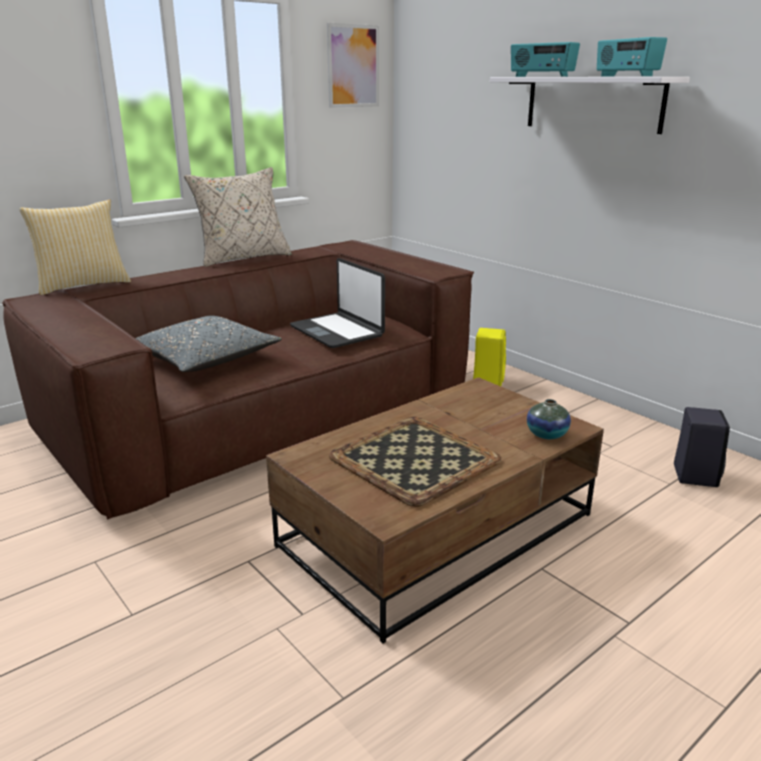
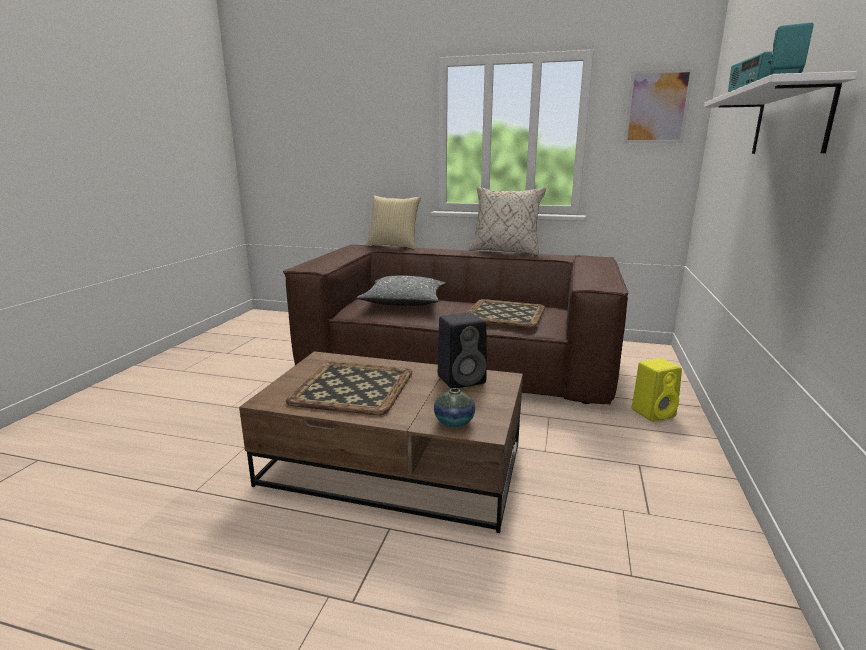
camera: 55 degrees right, 5 degrees down
(337, 331) = (505, 314): laptop -> tray
(694, 475) = (680, 591): black speaker -> black speaker (462, 379)

